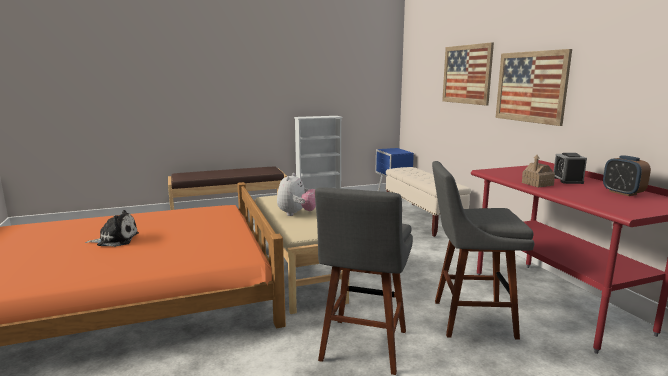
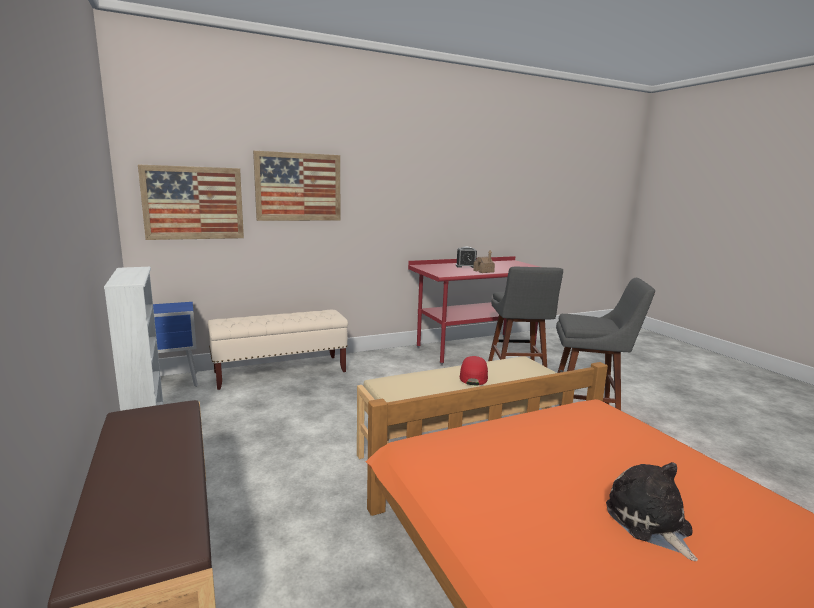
camera: 95 degrees left, 0 degrees up
(297, 214) = (473, 376): plush toy -> red cap
(530, 87) = (391, 200): picture -> picture (193, 203)
(622, 193) = (495, 264): alarm clock -> none

